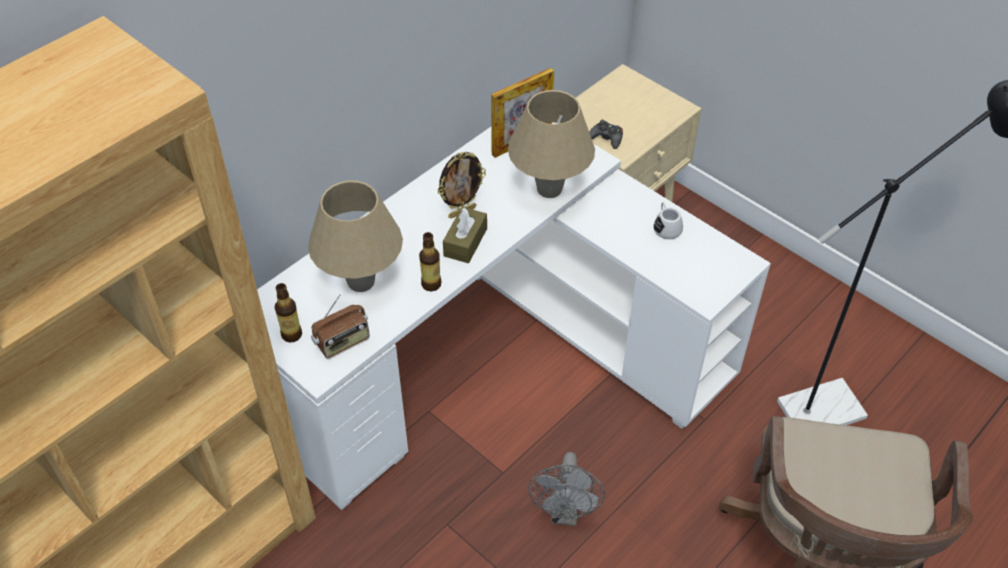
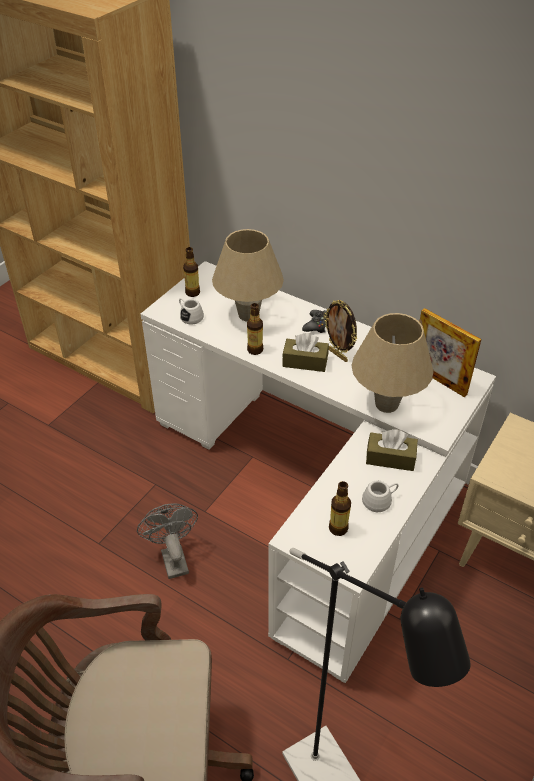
camera: 80 degrees right, 5 degrees down
(343, 342) = (189, 316): radio -> white mug
(565, 513) = (172, 557): grey fan -> grey fan turned 75 degrees clockwise
(606, 138) = (508, 460): black game controller -> black game controller (316, 325)
(613, 208) = (390, 458): none -> brown tissue box
(697, 264) = (338, 528): none -> bottle

